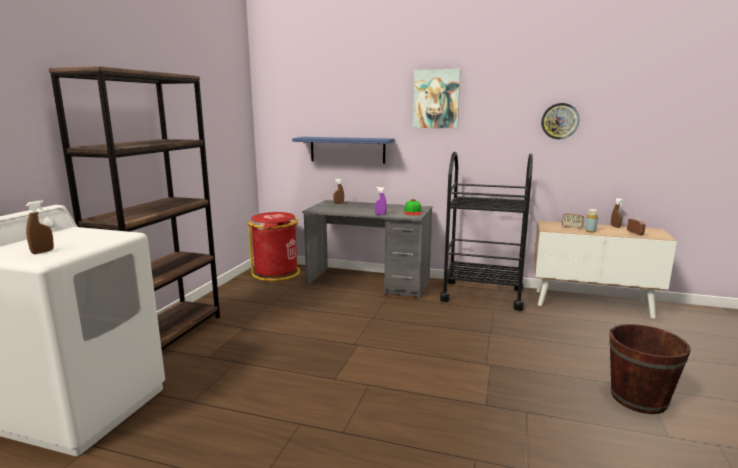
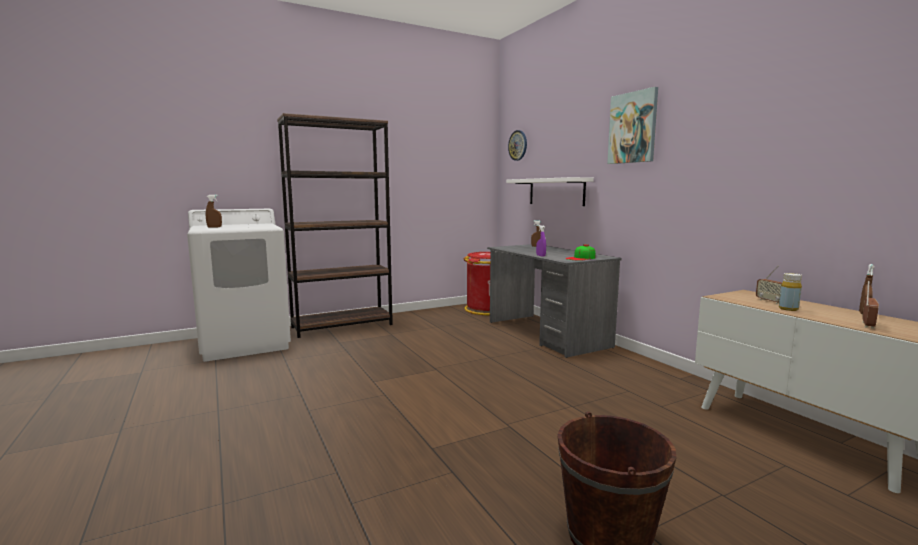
camera: 45 degrees right, 5 degrees down
(347, 150) = (556, 192): blue shelf -> white shelf
(482, 295) = (646, 376): black cart -> none
(559, 121) = (781, 140): wall clock -> wall clock (518, 145)

